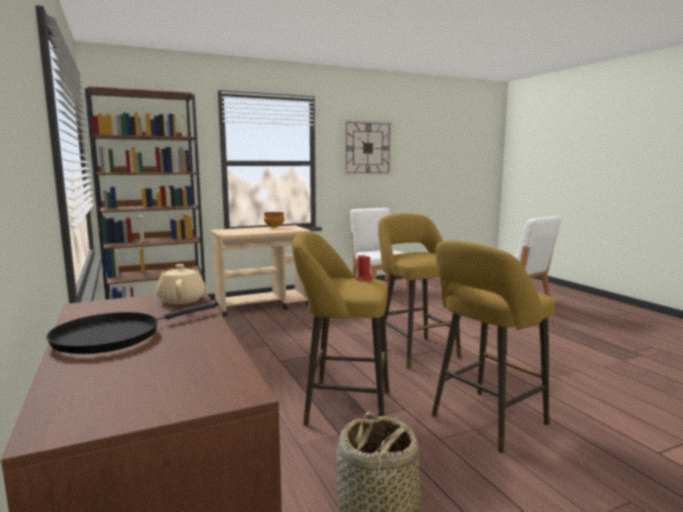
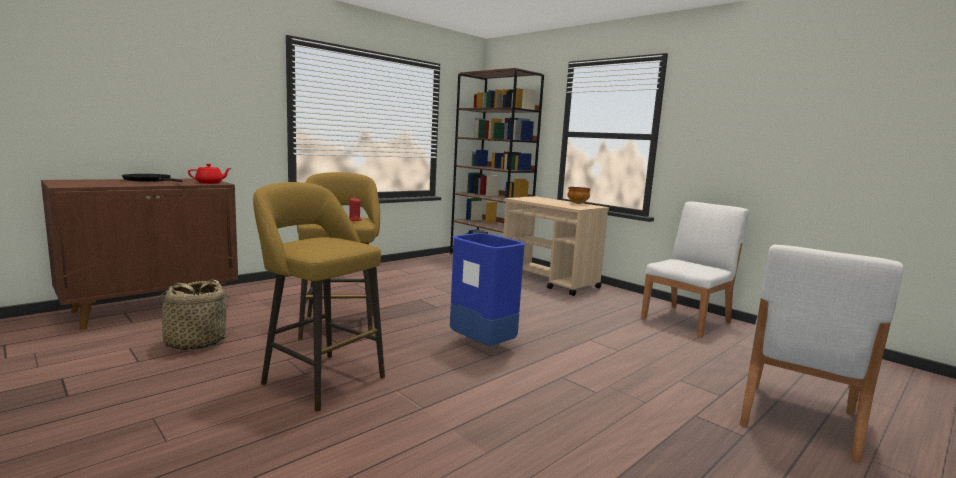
camera: 70 degrees right, 0 degrees up
(182, 299) = (210, 183): beige teapot -> red teapot
(367, 148) = (738, 117): wall clock -> none
(415, 350) = (482, 345): yellow stool -> blue trash can

